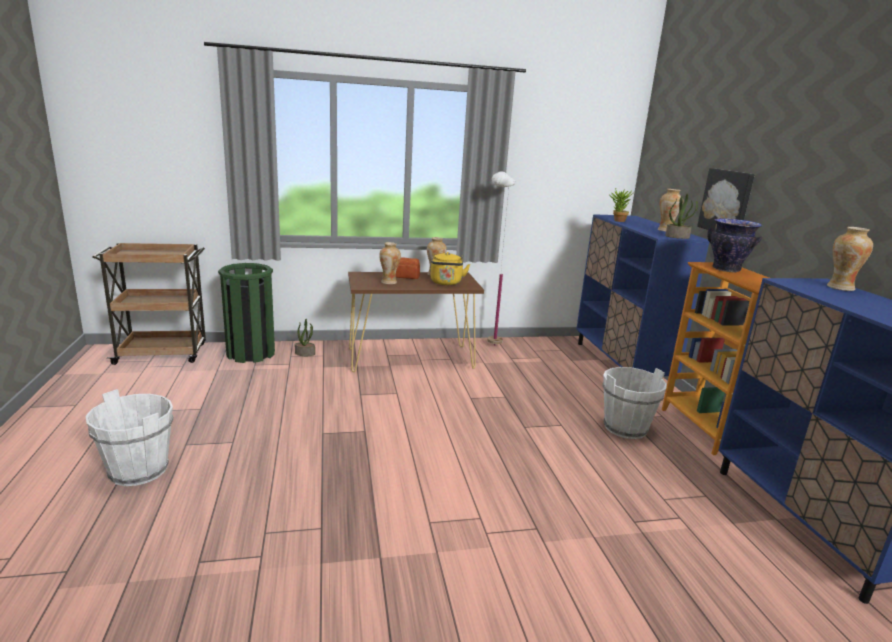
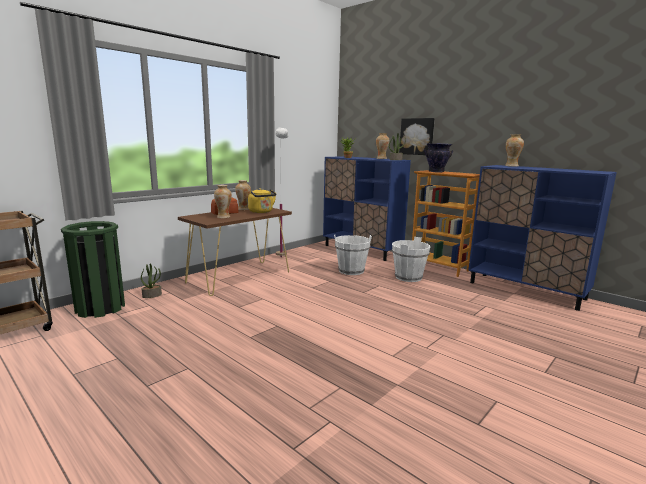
camera: 35 degrees left, 5 degrees down
(138, 471) = (132, 421): white bucket -> white bucket (351, 271)

